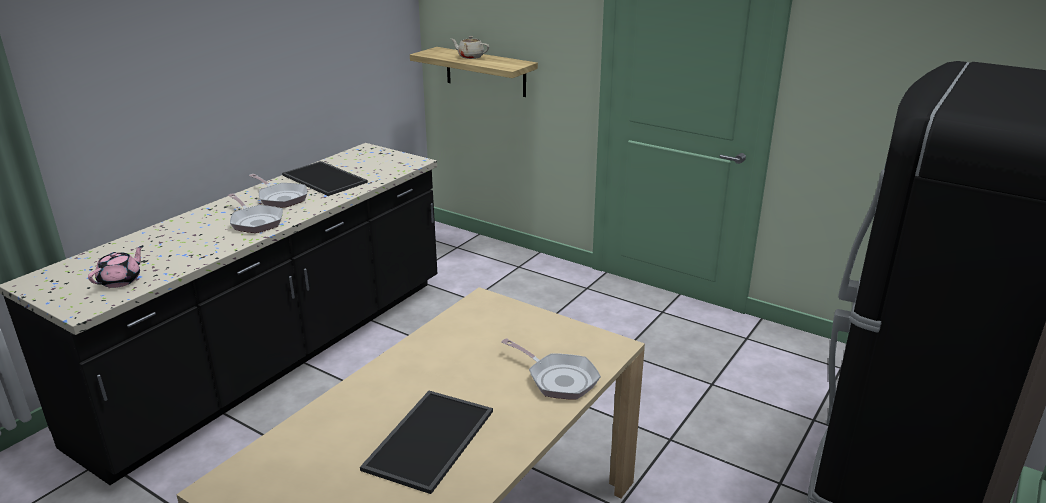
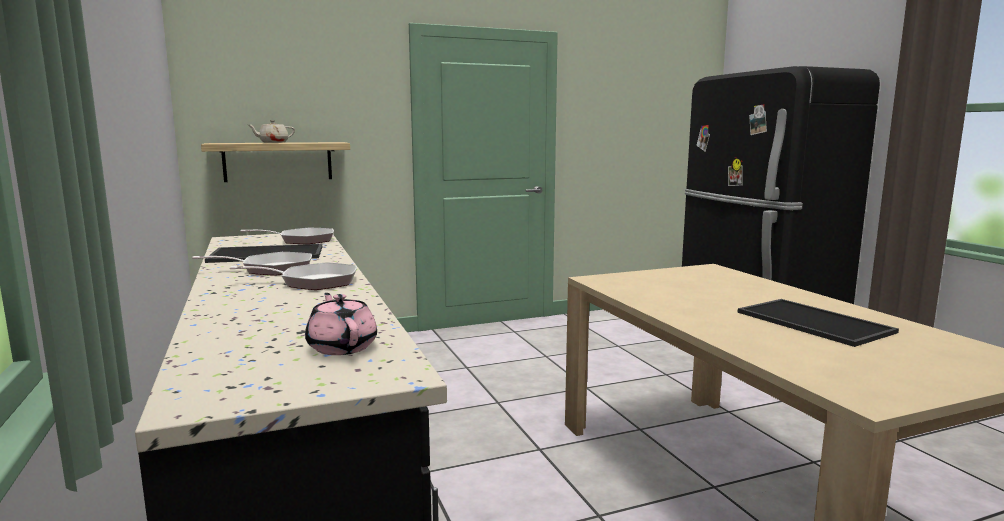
camera: 55 degrees left, 15 degrees down
(558, 379) = (745, 283): frying pan -> frying pan (302, 240)

